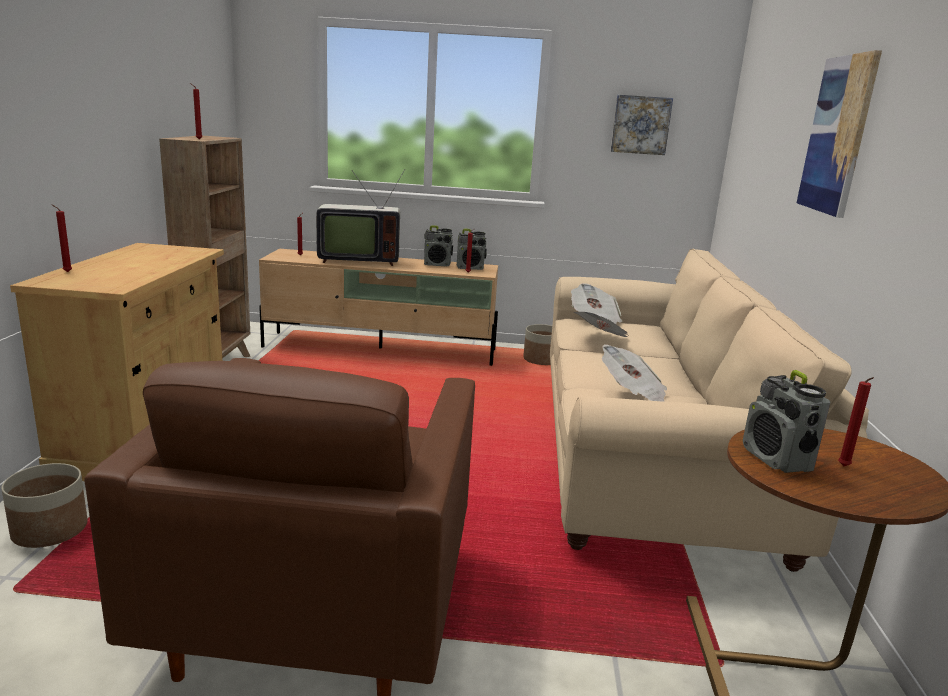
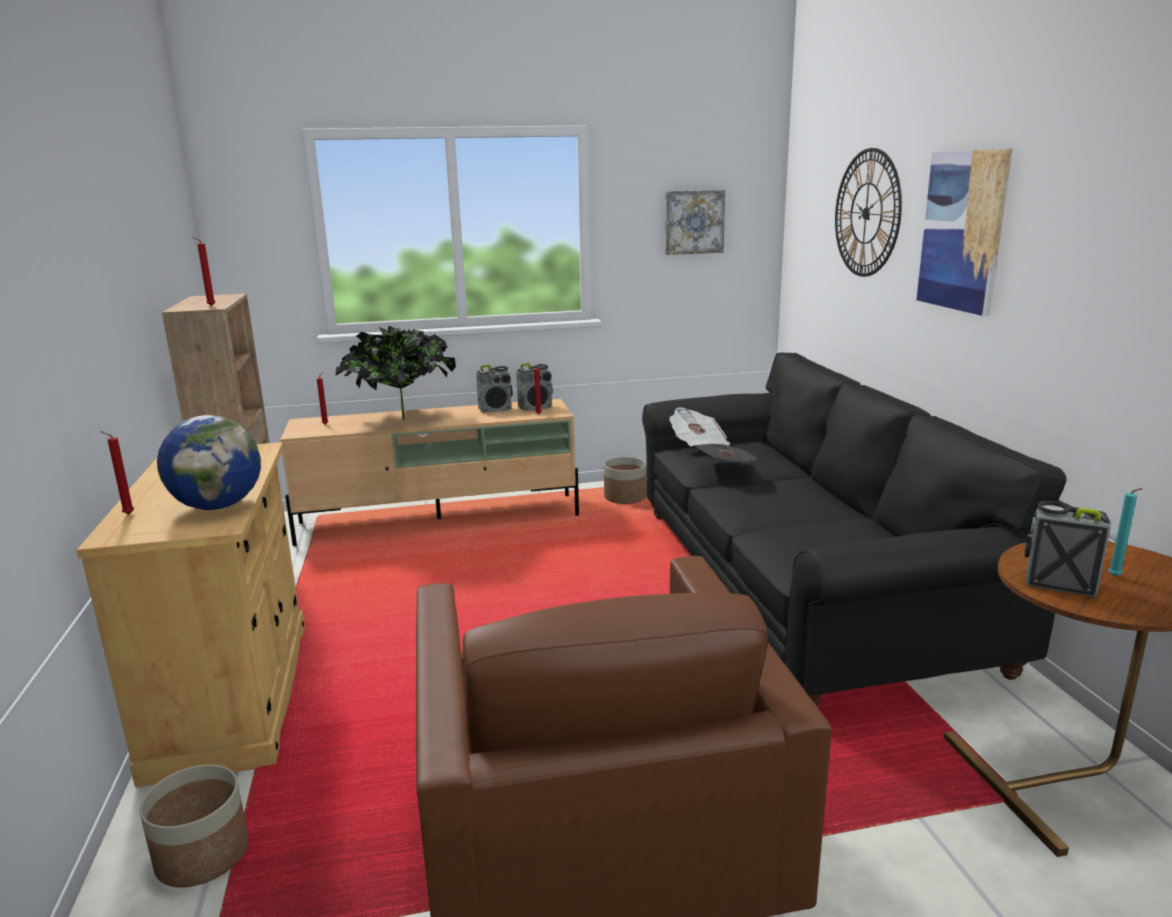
camera: 15 degrees left, 0 degrees up
(129, 277) = (218, 506): none -> globe
(358, 260) = (400, 419): television -> potted plant
(633, 393) = (808, 528): newspaper -> none
(647, 452) = (801, 583): beige sofa -> black sofa
(776, 459) = (1058, 583): radio -> radio turned 150 degrees clockwise
(779, 122) = (866, 213): none -> wall clock
(844, 467) = (1116, 577): red candle -> turquoise candle

